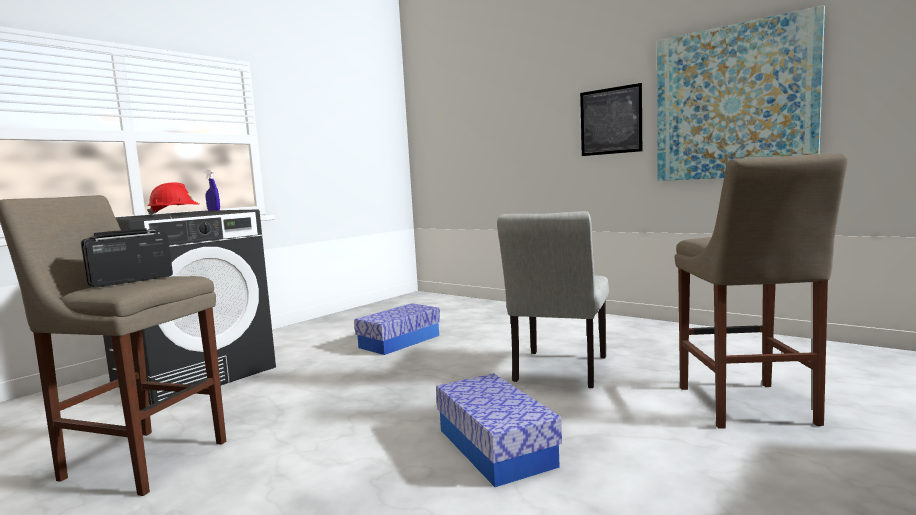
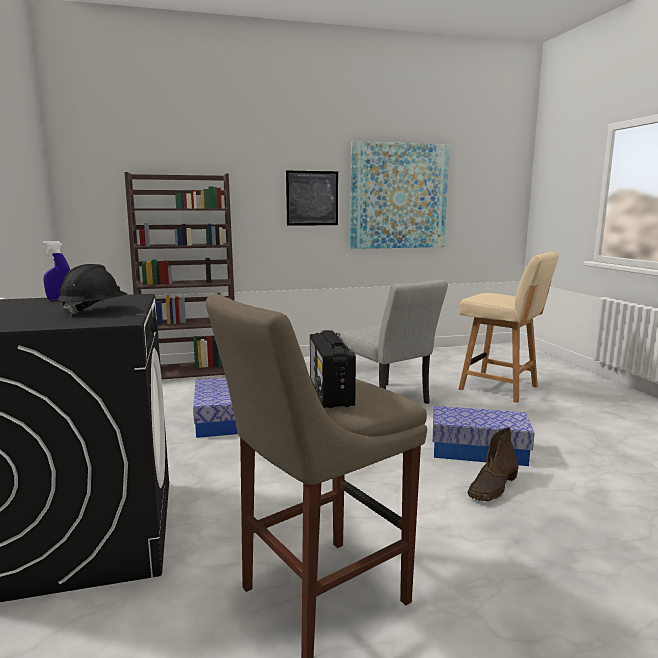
camera: 55 degrees left, 5 degrees up
(175, 214) = (94, 310): red hard hat -> black hard hat
(403, 479) = (493, 487): none -> brown boot
(480, 305) = (191, 372): none -> brown bookcase
(747, 408) = (500, 388): beige stool -> beige chair

